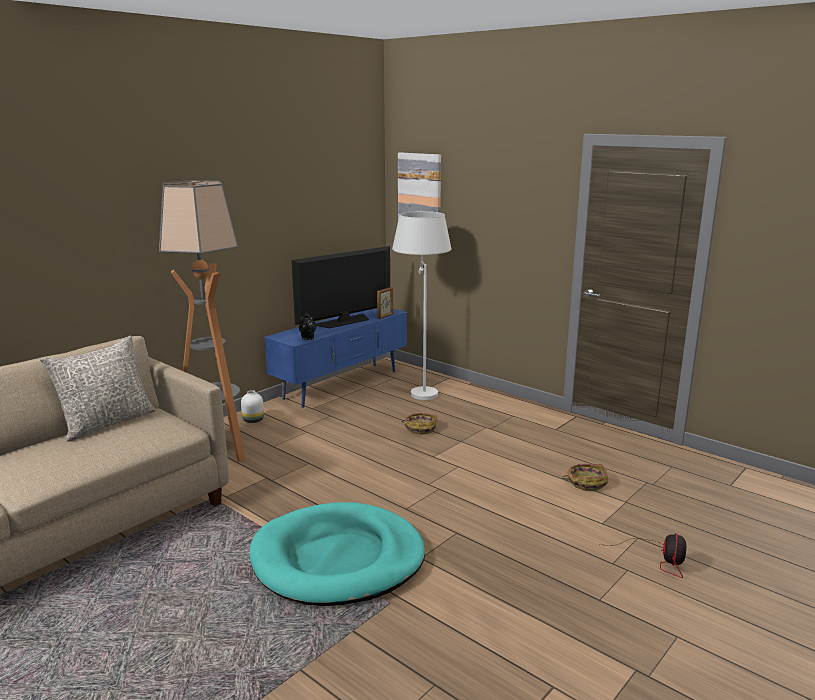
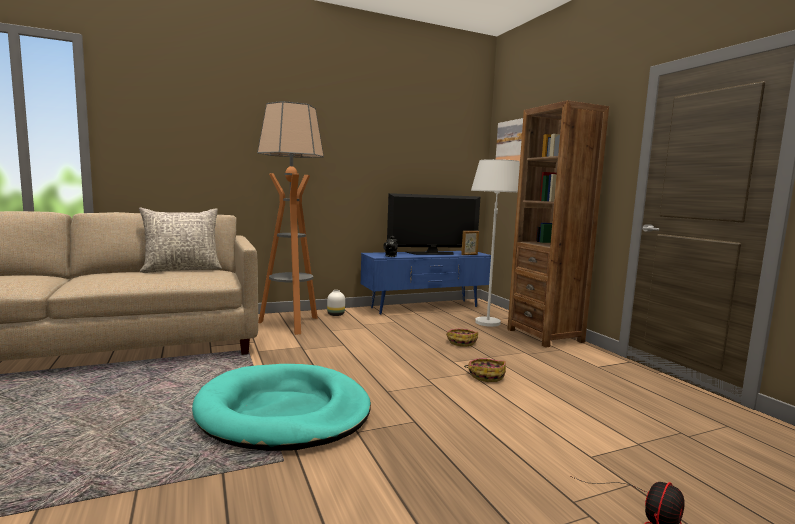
camera: 25 degrees right, 10 degrees down
(489, 400) = (545, 335): none -> brown bookcase
(586, 483) = (599, 415): basket -> basket (486, 375)

